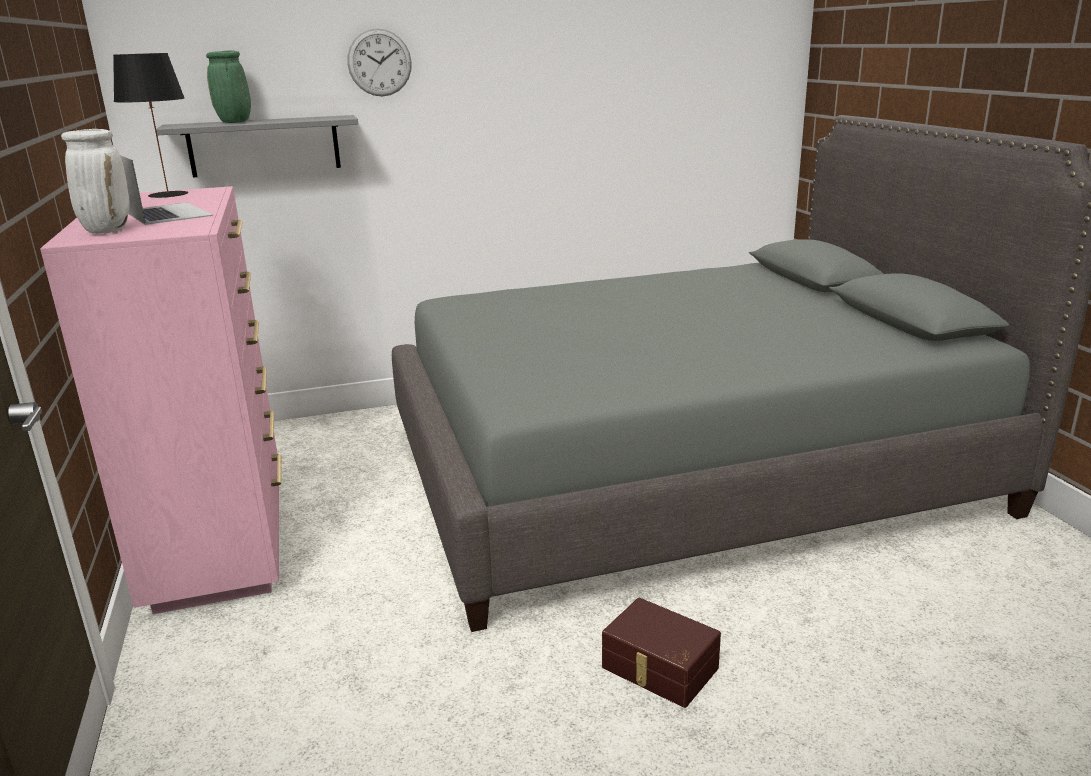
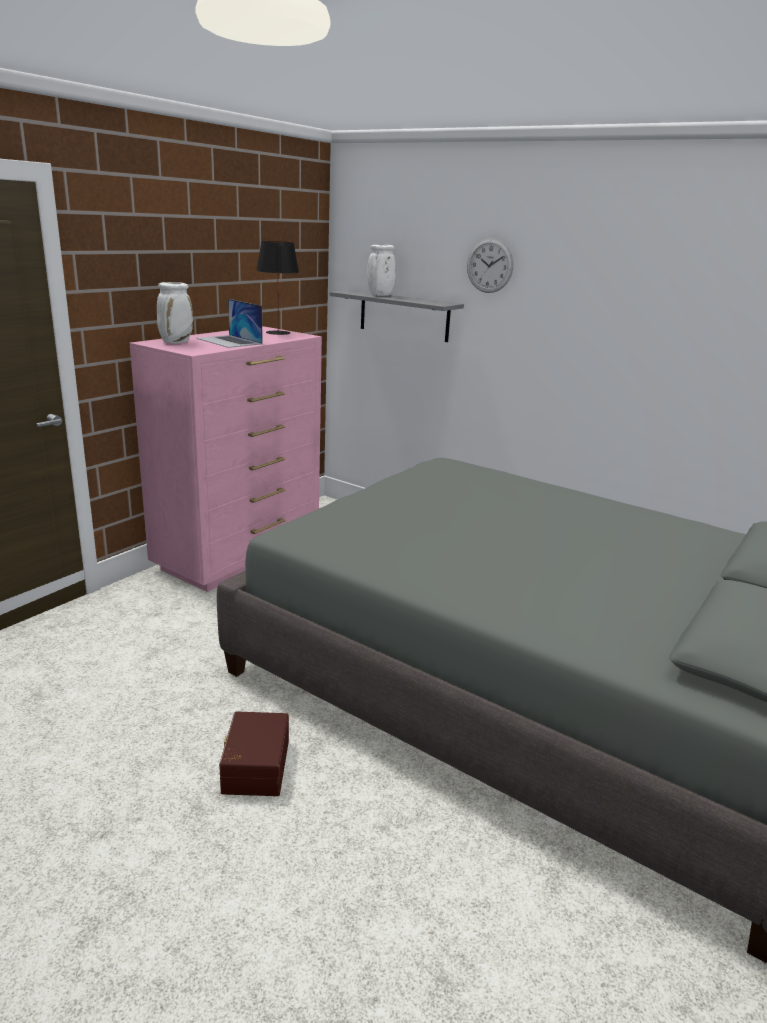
camera: 50 degrees right, 0 degrees up
(166, 213) = (229, 341): laptop -> laptop turned 120 degrees clockwise
(234, 122) = (380, 295): green vase -> white vase

